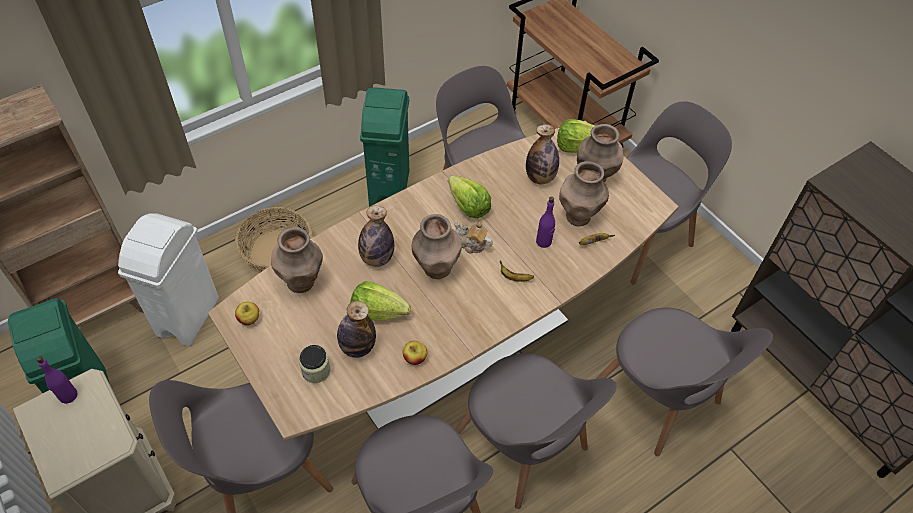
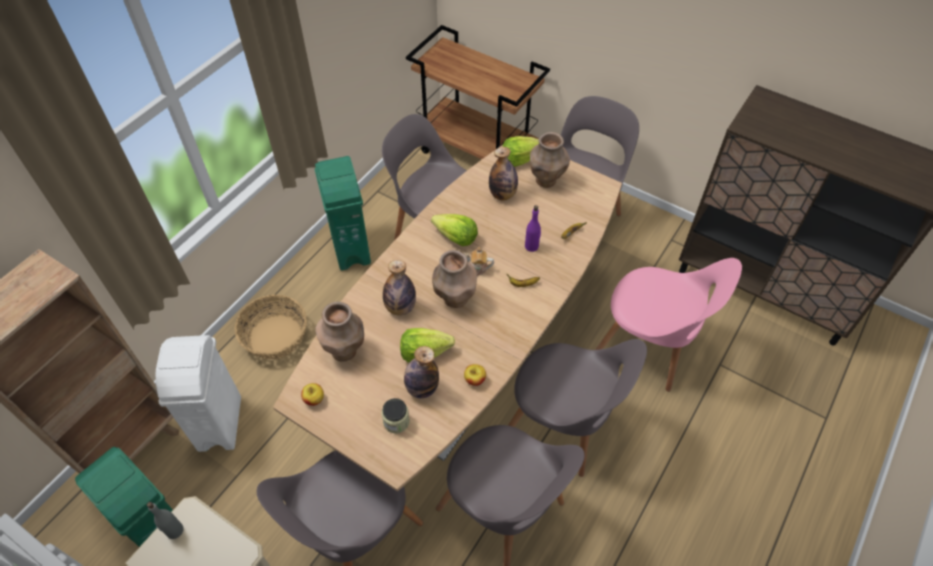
camera: 20 degrees left, 0 degrees up
(68, 395) = (174, 530): purple bottle -> grey bottle
(578, 216) = (549, 216): brown vase -> none
(658, 399) = (649, 346): grey chair -> pink chair

